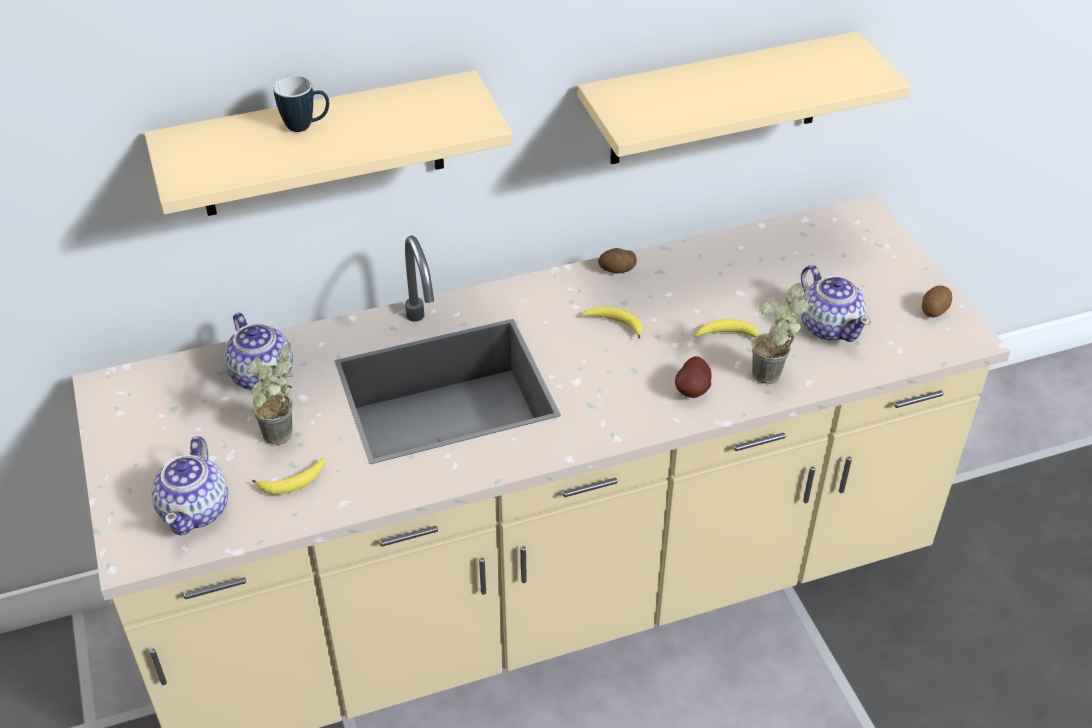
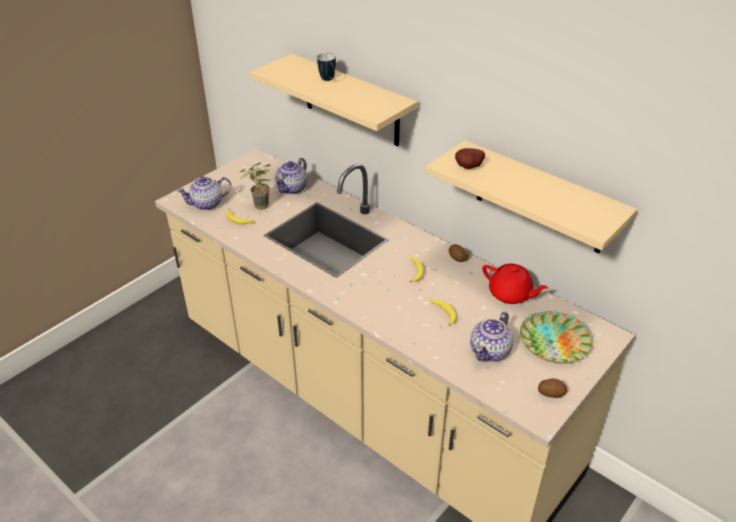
camera: 60 degrees right, 5 degrees down
(693, 390) = (391, 315): potato -> potato (469, 168)
(732, 256) = (510, 294): none -> red teapot
(772, 380) = (424, 342): potted plant -> none
(846, 263) = (554, 341): none -> plate

